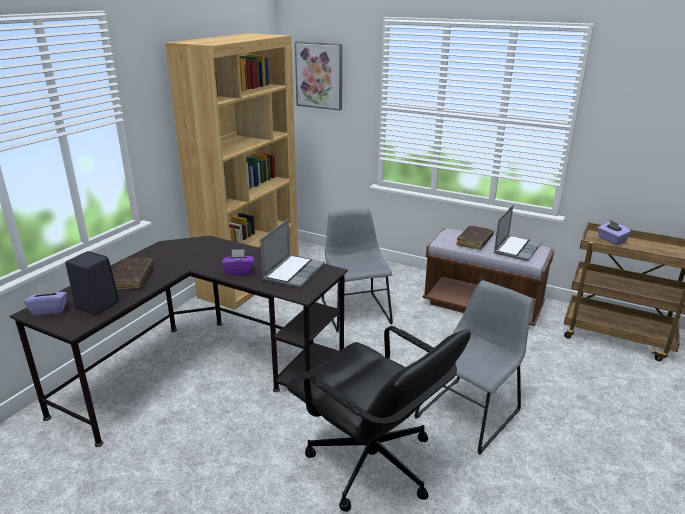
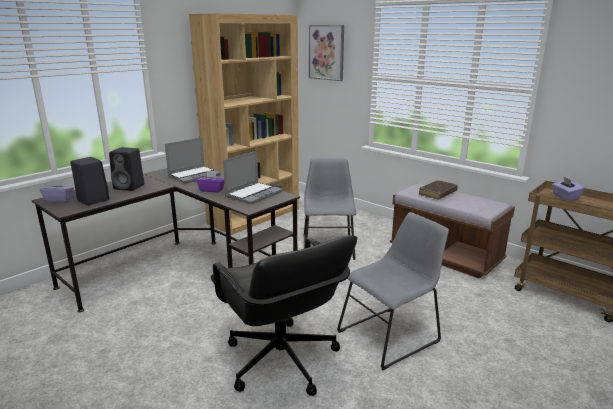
camera: 15 degrees right, 5 degrees down
(131, 278) = (130, 187): brown book -> black speaker
(516, 249) = (474, 202): laptop -> laptop (194, 175)

